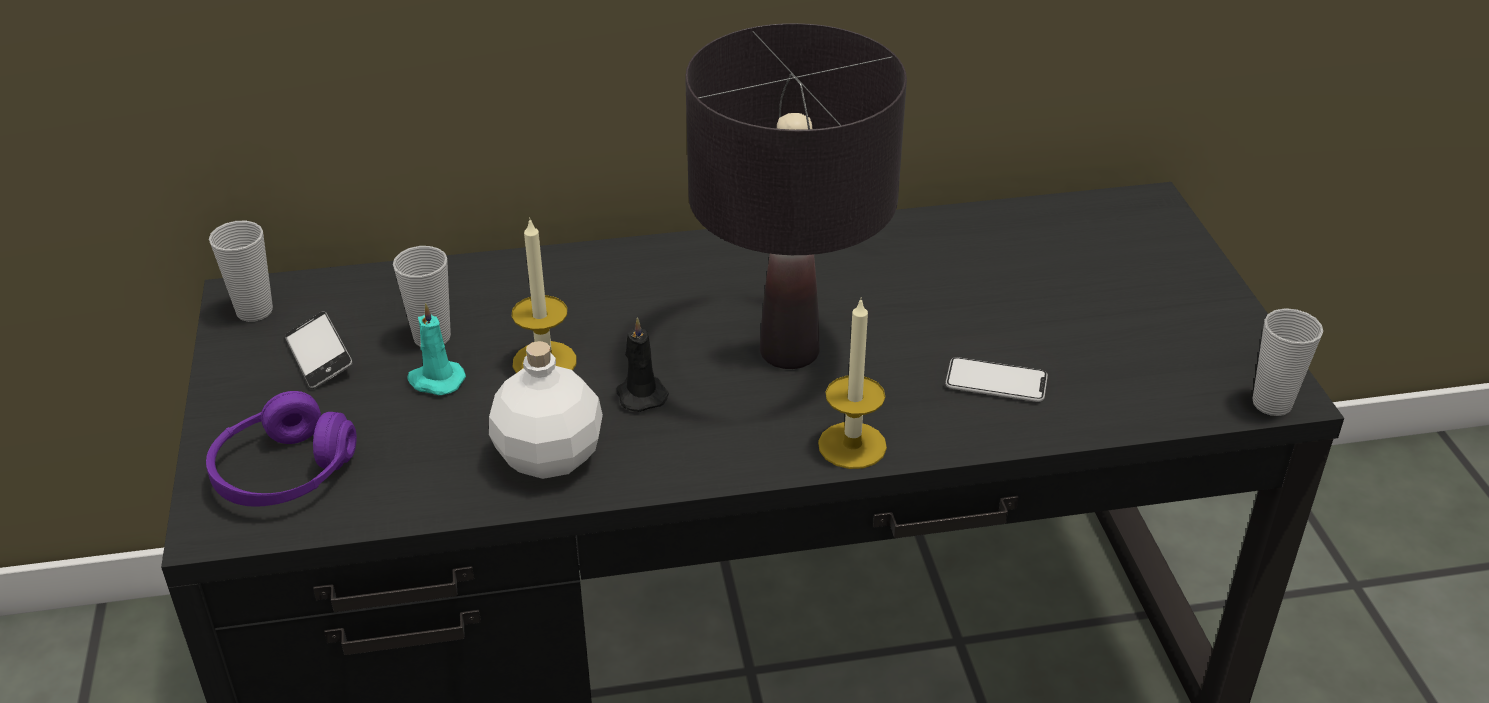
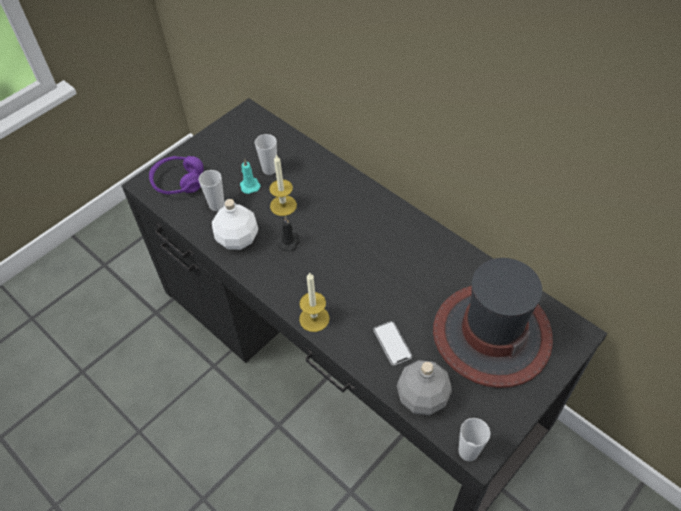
camera: 55 degrees right, 15 degrees up
(254, 311) = (244, 120): cup -> cup (217, 205)
(320, 357) = (236, 150): phone -> none
(789, 352) = (350, 268): black table lamp -> none
(1076, 277) = (491, 335): none -> hat
(1131, 400) = (422, 396): none -> grey bottle

